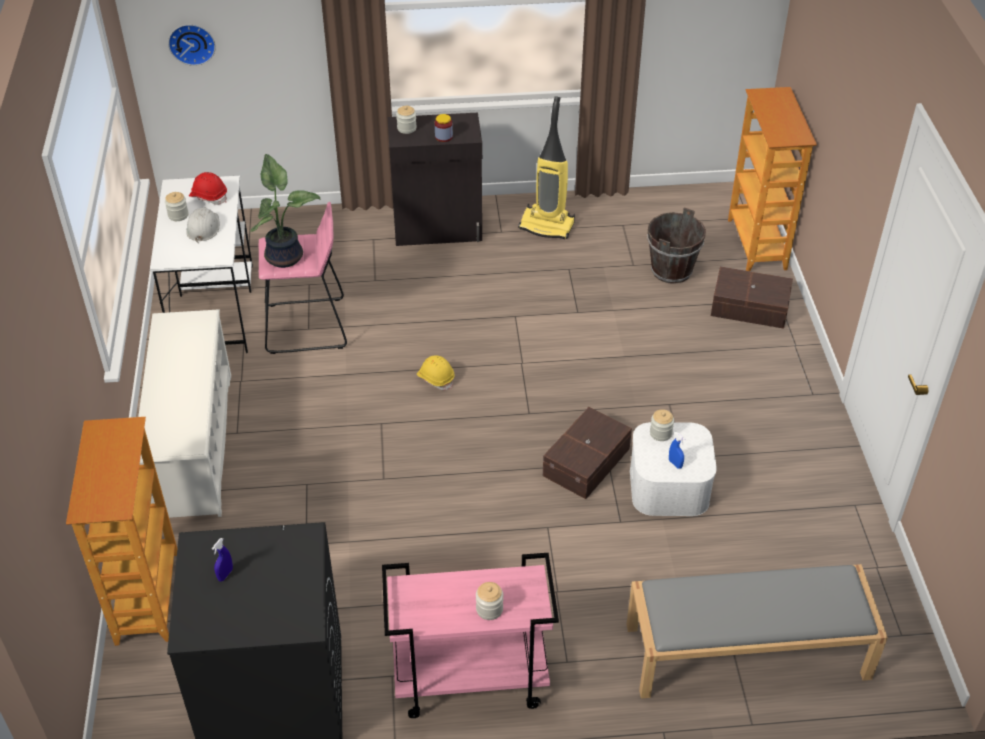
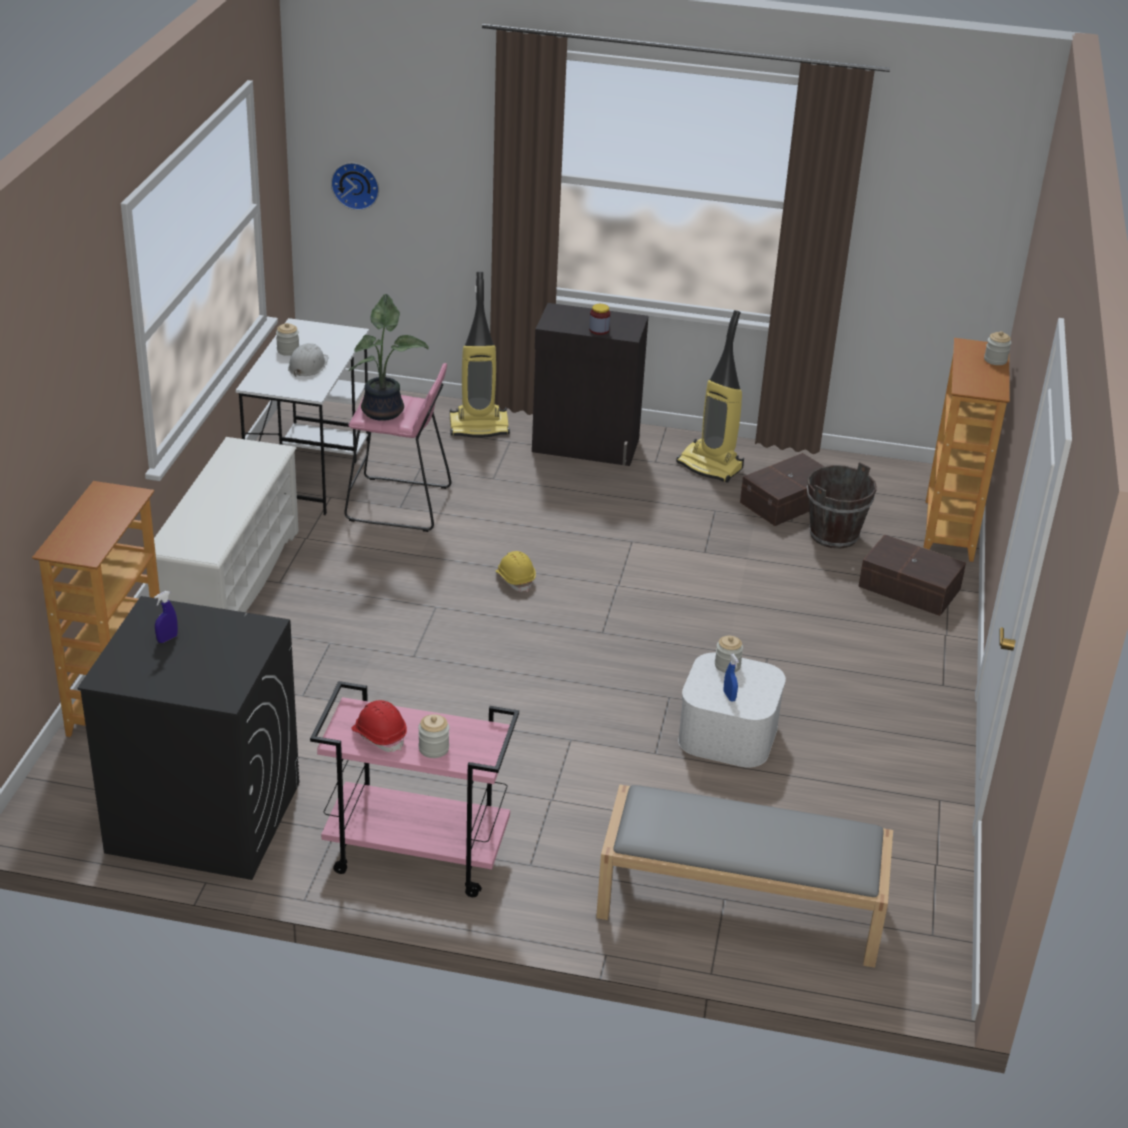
camera: 15 degrees right, 10 degrees down
(209, 196) = (327, 340): red hard hat -> red hard hat (379, 736)
(341, 230) = (479, 427): none -> vacuum cleaner
(406, 128) = (563, 316): jar -> jar (995, 360)
(588, 462) = (646, 691): brown storage box -> brown storage box (788, 502)

